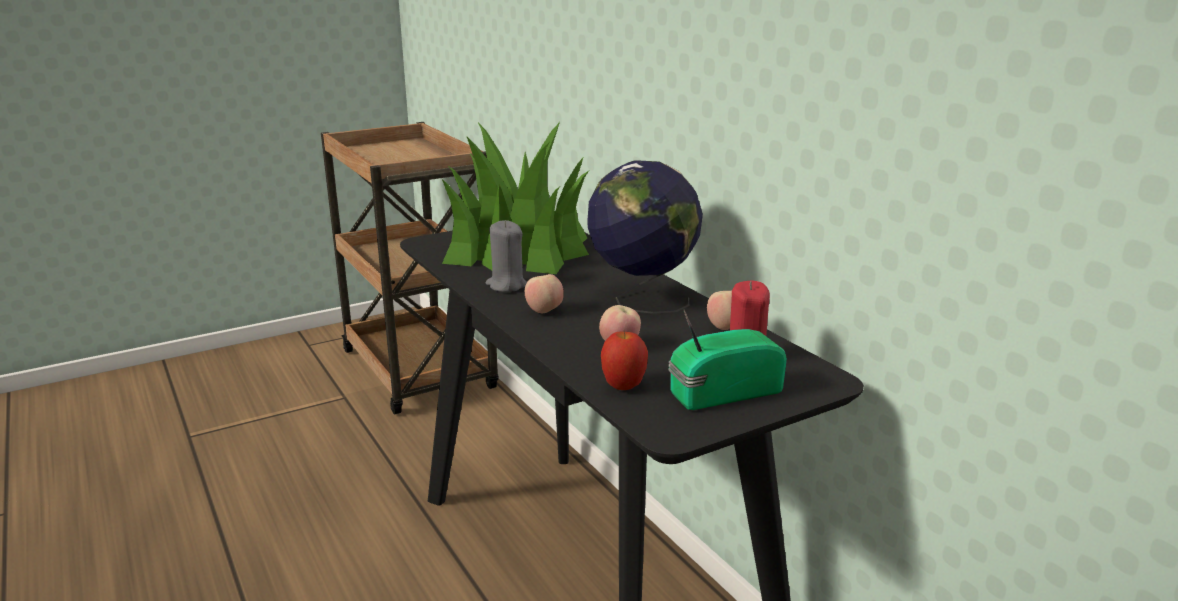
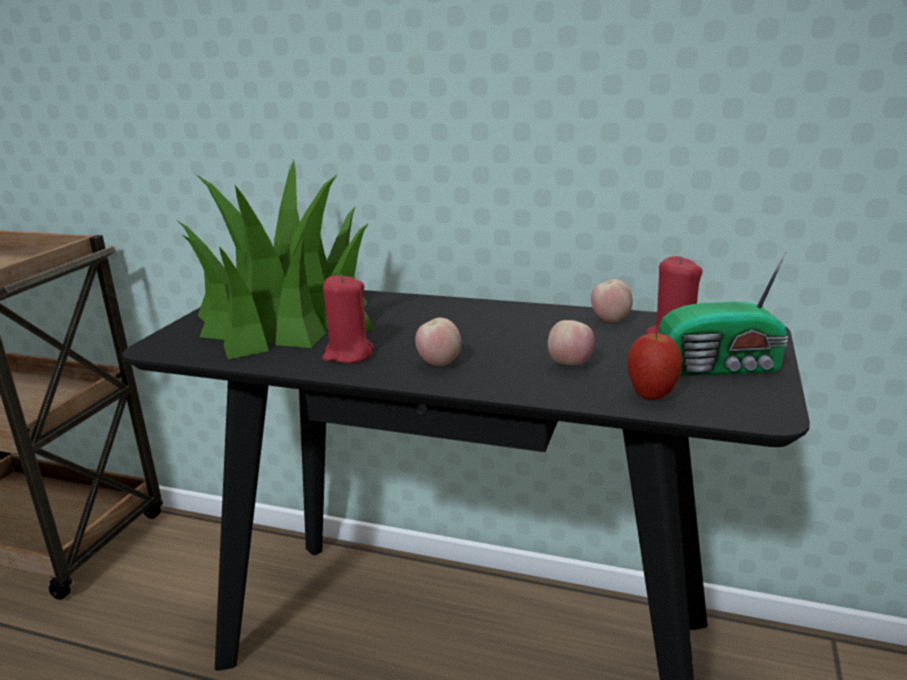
camera: 40 degrees left, 0 degrees up
(506, 285) = (348, 354): grey candle -> red candle
(641, 300) = (501, 323): globe -> none
(721, 393) = (722, 367): radio -> radio turned 120 degrees counterclockwise

